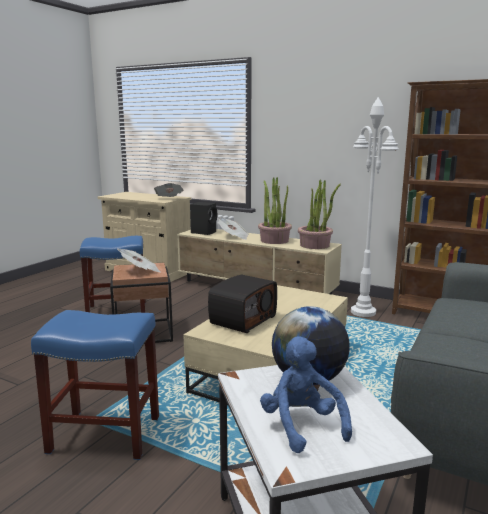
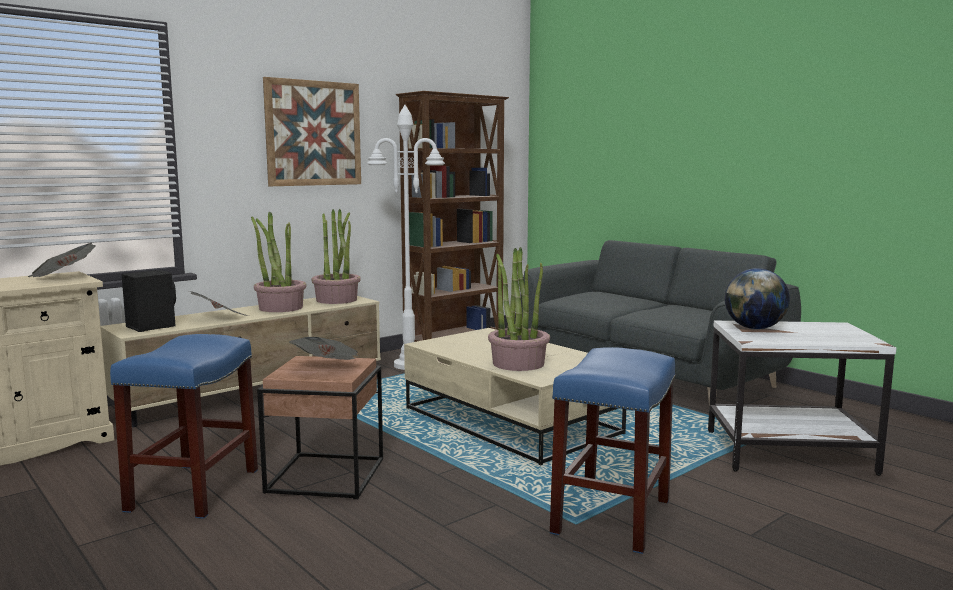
camera: 70 degrees left, 5 degrees down
(242, 319) = (518, 363): radio -> potted plant
(302, 425) = (823, 336): blue plush toy -> none
(339, 122) = (313, 133): none -> picture

